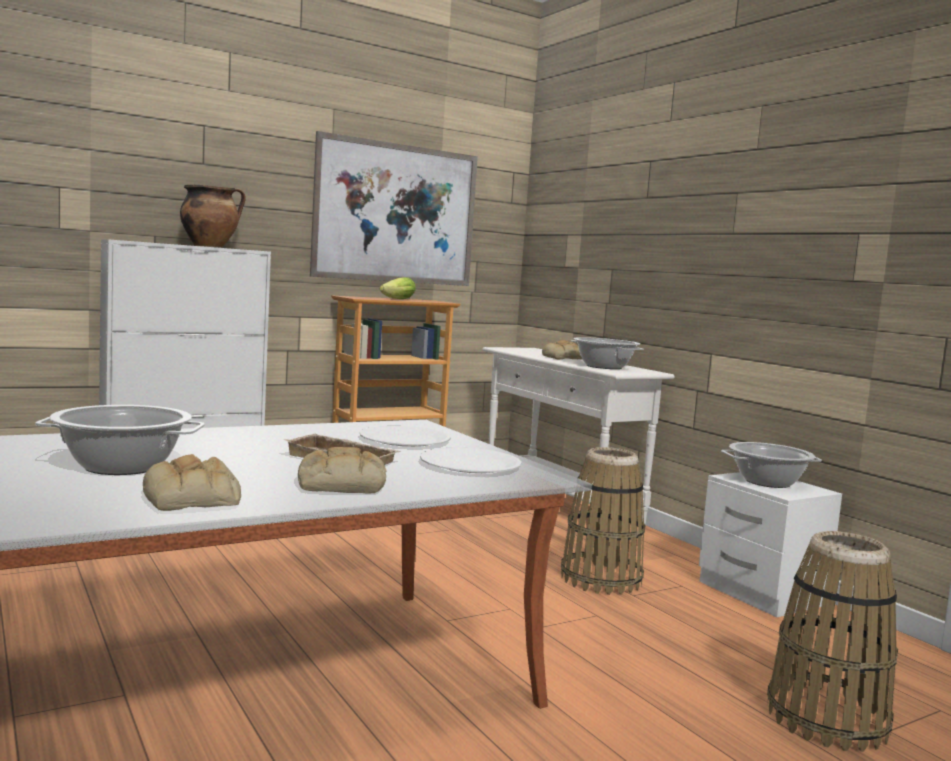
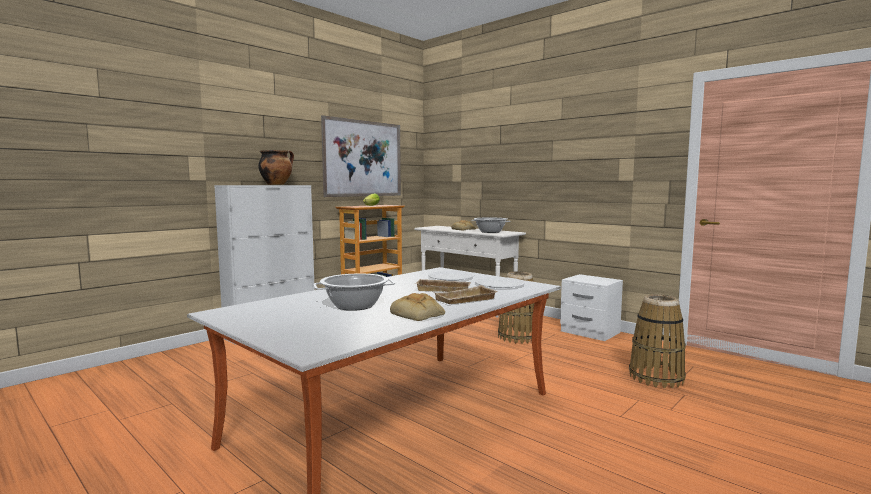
camera: 15 degrees left, 0 degrees up
(340, 485) = (466, 300): bread -> beige tray
(767, 482) = (589, 279): cooking pot -> none

